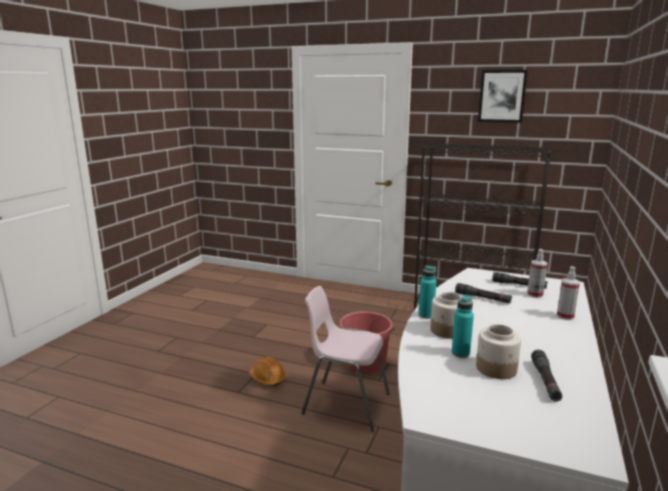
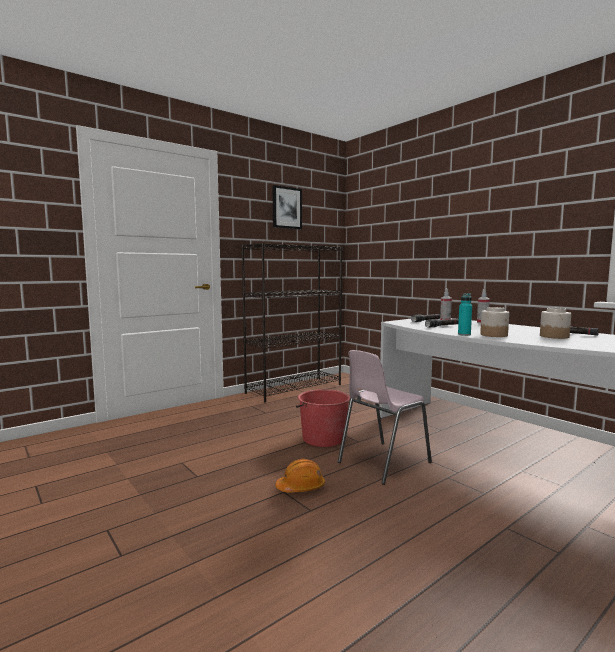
camera: 60 degrees left, 10 degrees down
(460, 353) = (531, 337): turquoise bottle -> none

